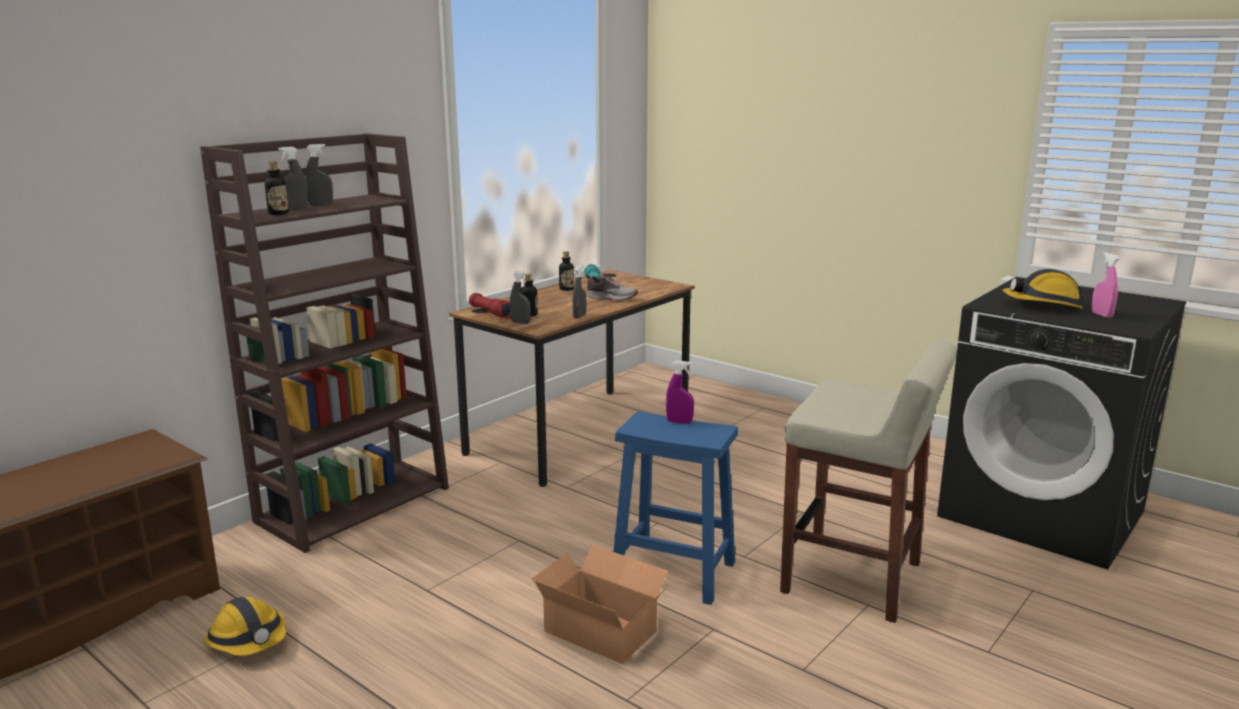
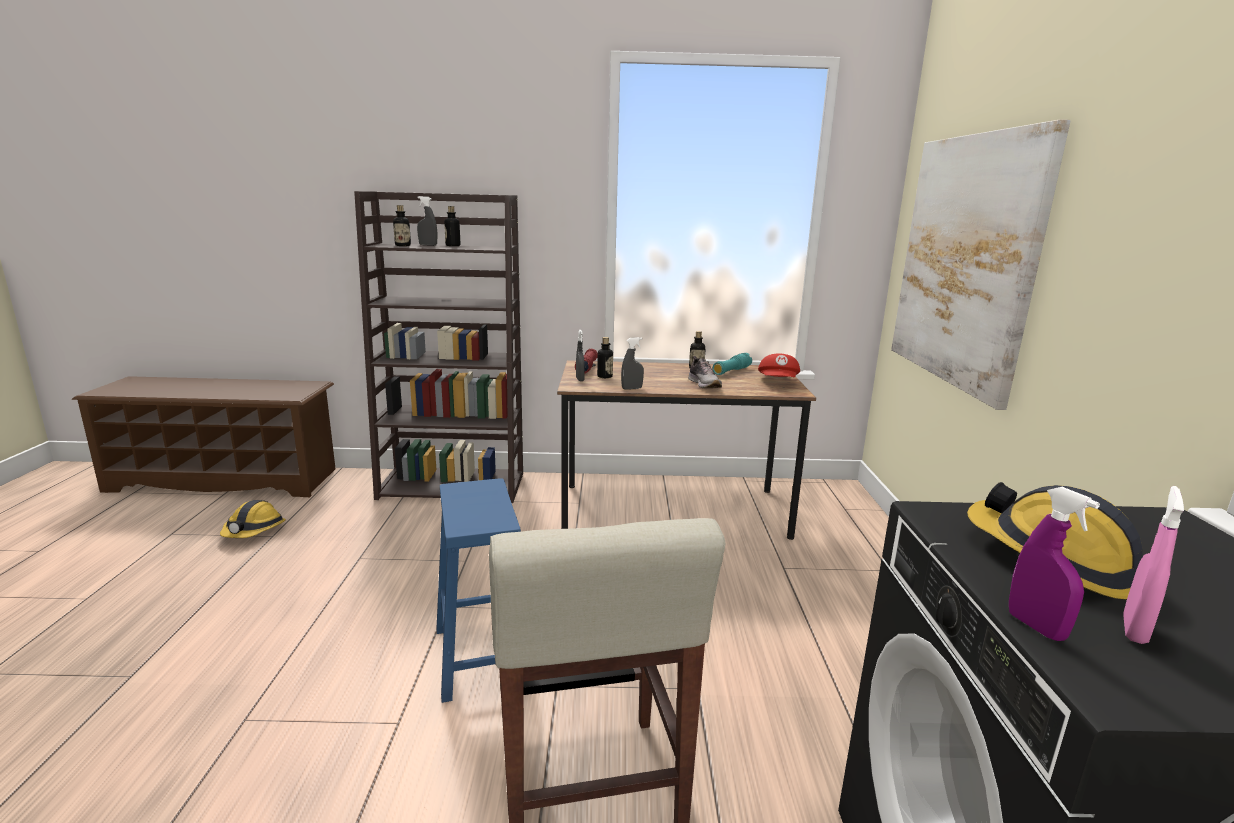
camera: 50 degrees right, 0 degrees up
(320, 204) = (453, 245): grey spray bottle -> bottle
(600, 628) = (355, 656): cardboard box -> none
(645, 282) = (778, 382): none -> red cap
(679, 422) = (496, 501): purple spray bottle -> purple spray bottle (1035, 627)
(758, 156) = (965, 261): none -> picture

